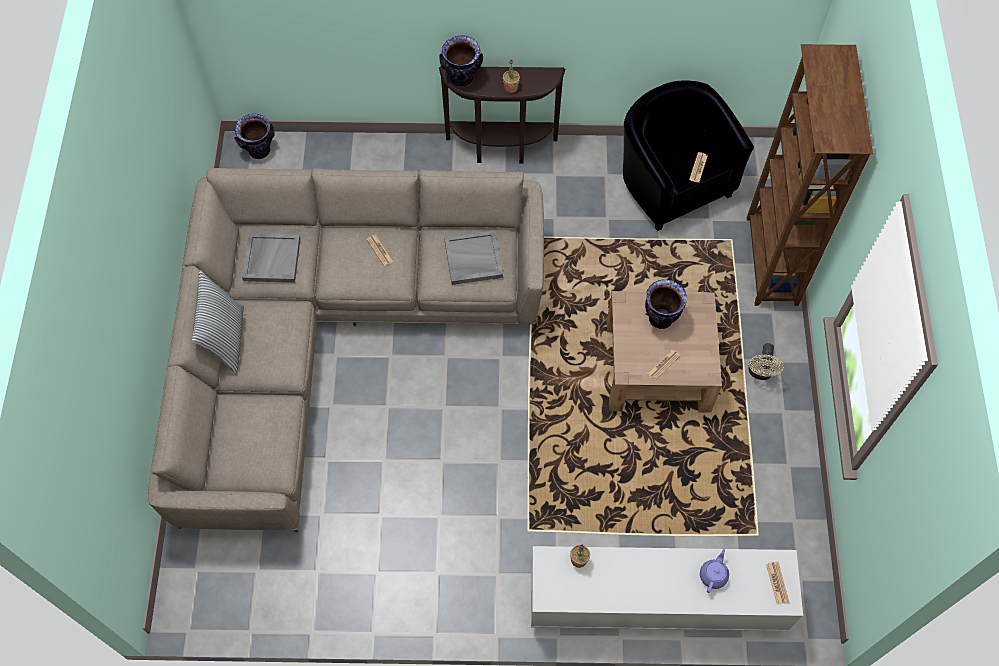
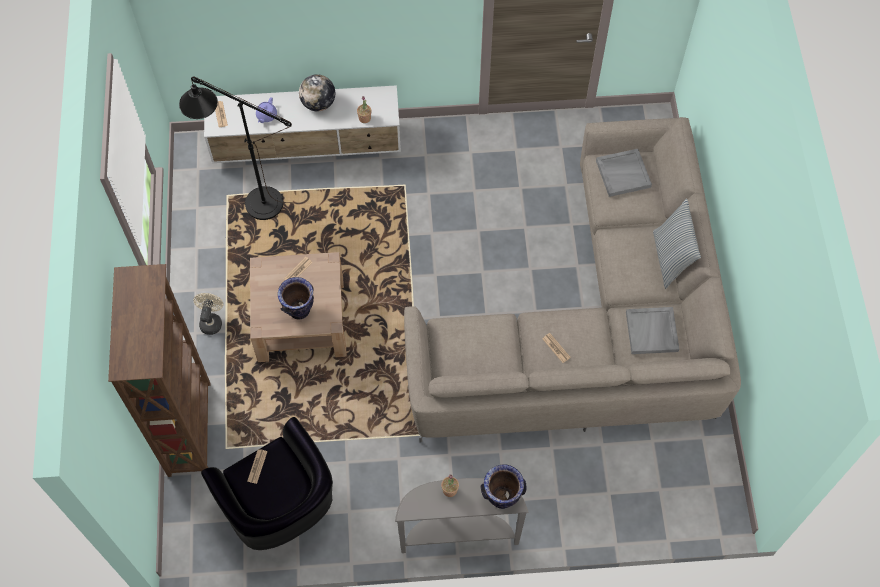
camera: 175 degrees right, 0 degrees up
(259, 150) = (708, 510): vase -> none
(473, 259) = (470, 346): grey tray -> grey tray (623, 173)
(501, 149) = (458, 533): brown console table -> grey console table
(642, 589) = (318, 103): none -> globe
(722, 524) = (253, 201): none -> black floor lamp

